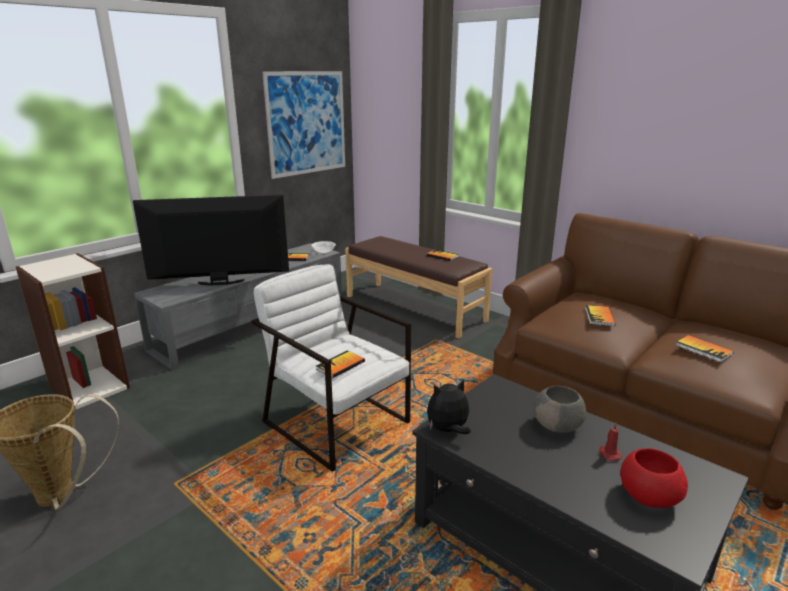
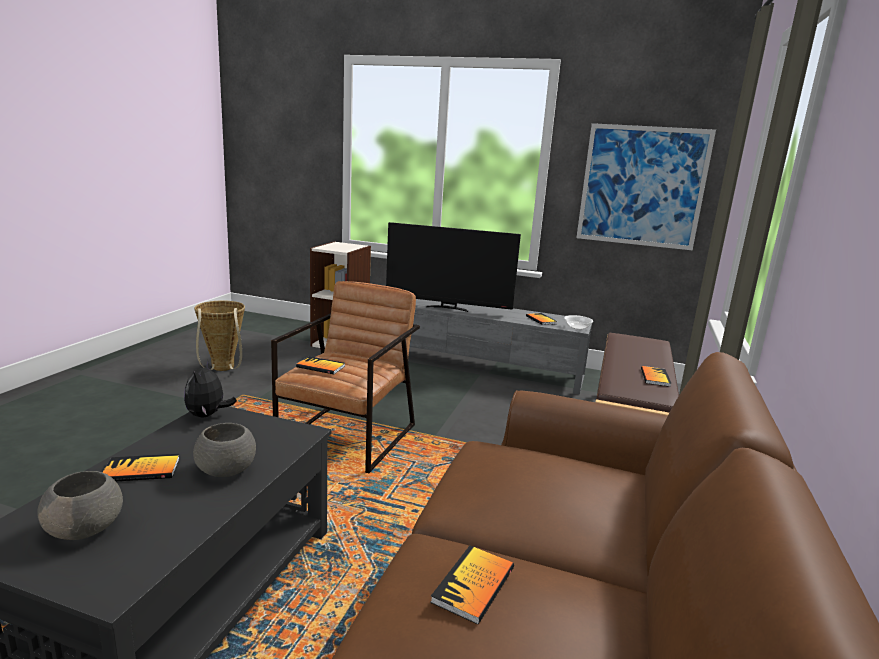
camera: 65 degrees right, 5 degrees down
(220, 283) = (448, 308): television -> television turned 135 degrees clockwise
(336, 422) = (349, 436): white armchair -> brown armchair
(448, 430) = (208, 415): plush toy -> plush toy turned 135 degrees counterclockwise
(599, 316) = (525, 479): book -> book (141, 470)
(608, 454) = (169, 503): red candle -> none
(648, 495) = (86, 528): red bowl -> grey bowl

